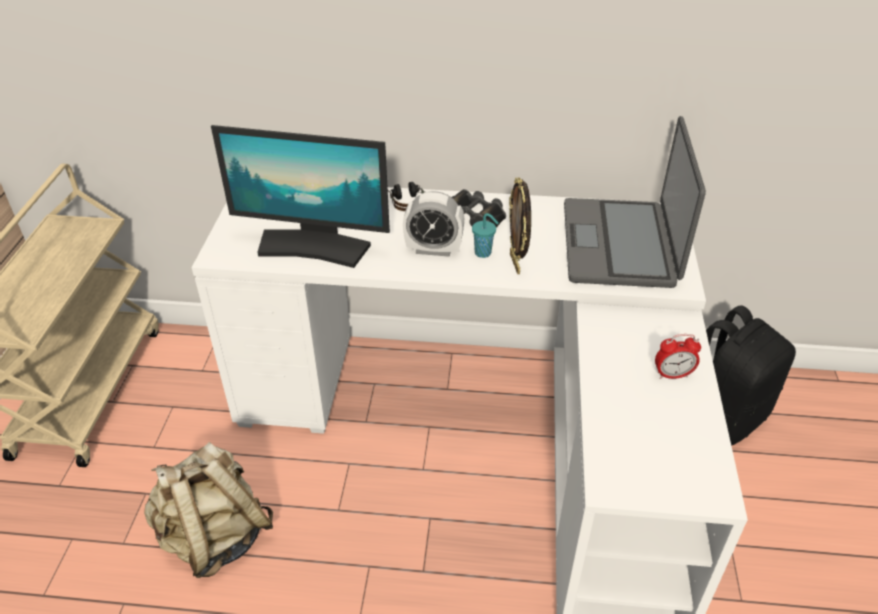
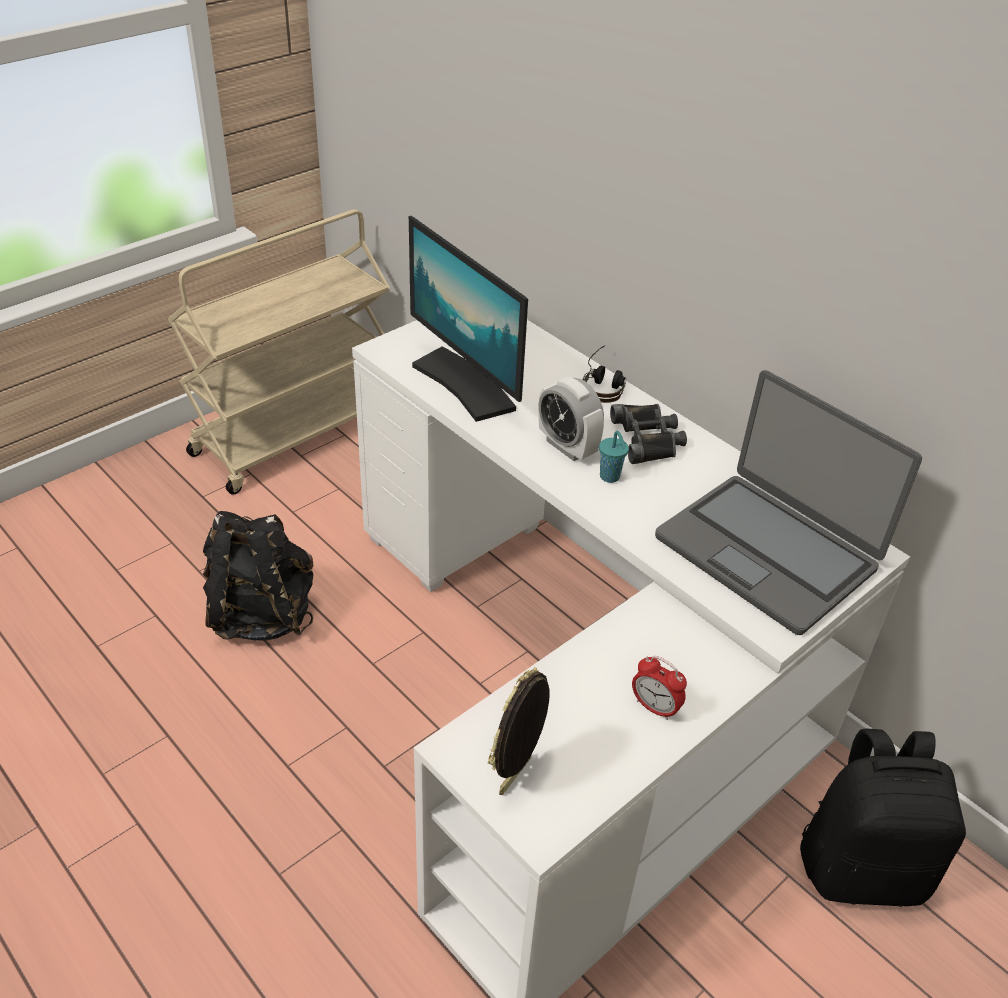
camera: 40 degrees right, 0 degrees up
(215, 537) = (262, 614): beige backpack -> black backpack
(516, 263) = (628, 505): picture frame -> picture frame (517, 776)
(620, 244) = (767, 552): laptop -> laptop turned 90 degrees counterclockwise

